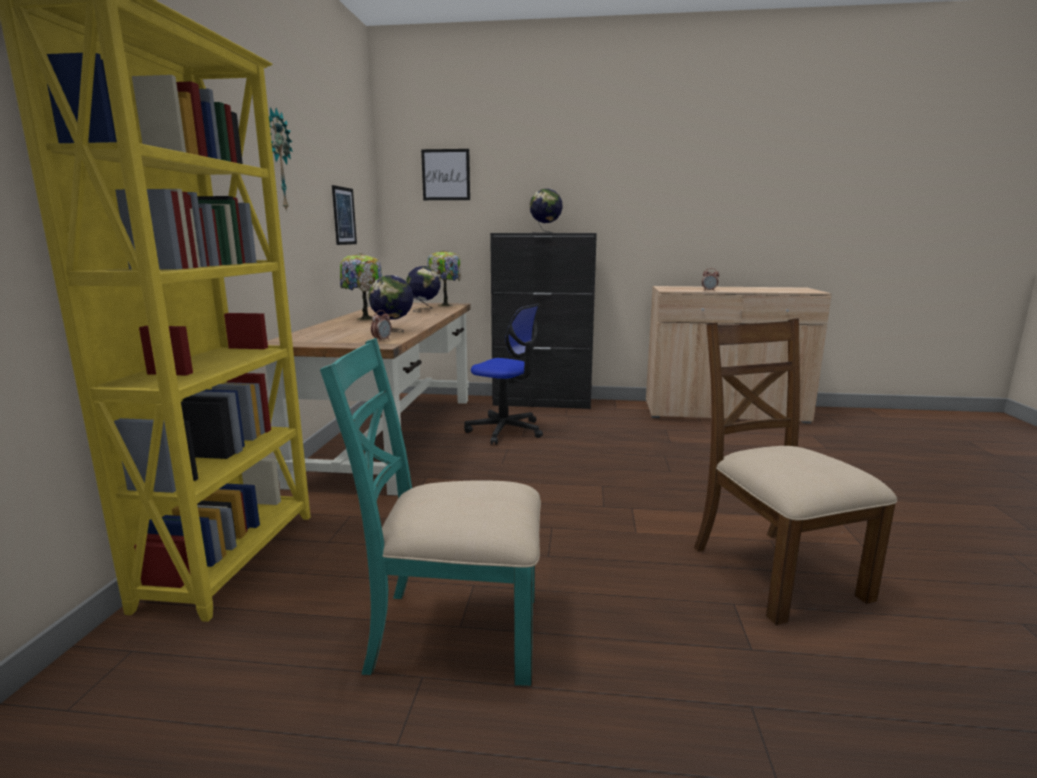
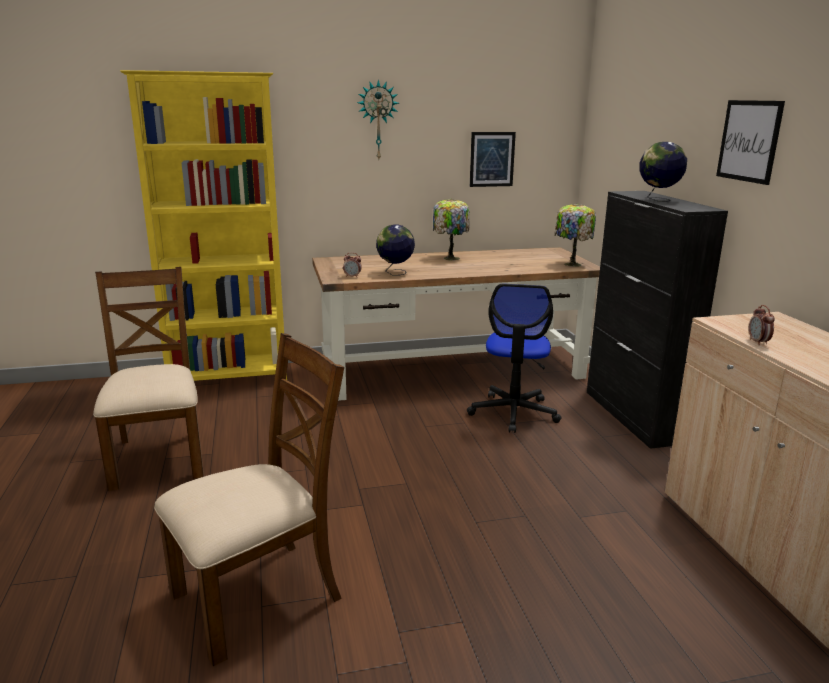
camera: 70 degrees right, 5 degrees up
(424, 310) = (528, 263): globe -> none
(446, 175) = (625, 114): picture -> picture (749, 141)
(453, 632) = (159, 457): turquoise chair -> brown chair

